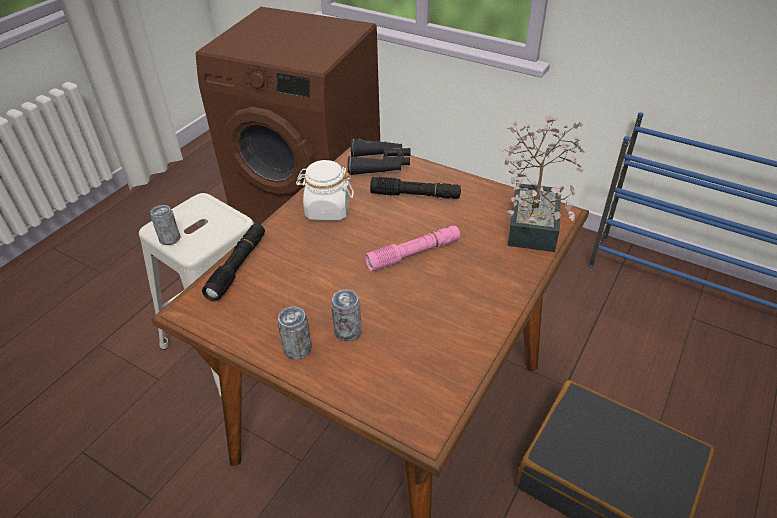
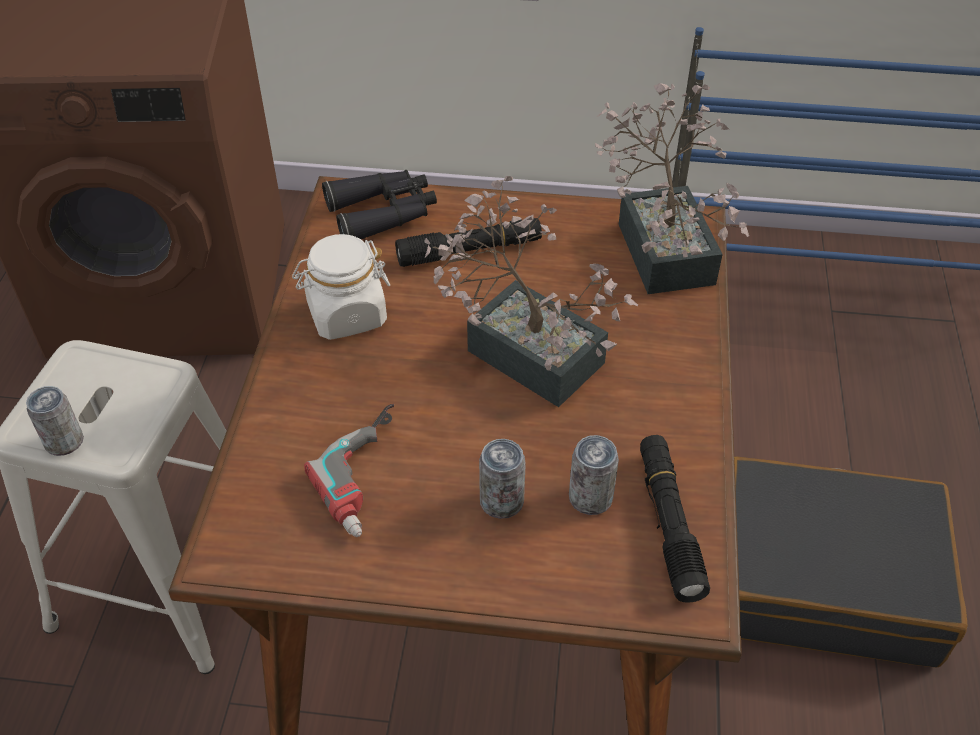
camera: 25 degrees left, 5 degrees up
(238, 267) = (261, 455): black flashlight -> black flashlight (669, 523)
(287, 295) = (373, 476): none -> power drill
(297, 349) = (443, 555): can -> can (590, 498)
(414, 254) = (524, 348): pink flashlight -> potted plant

